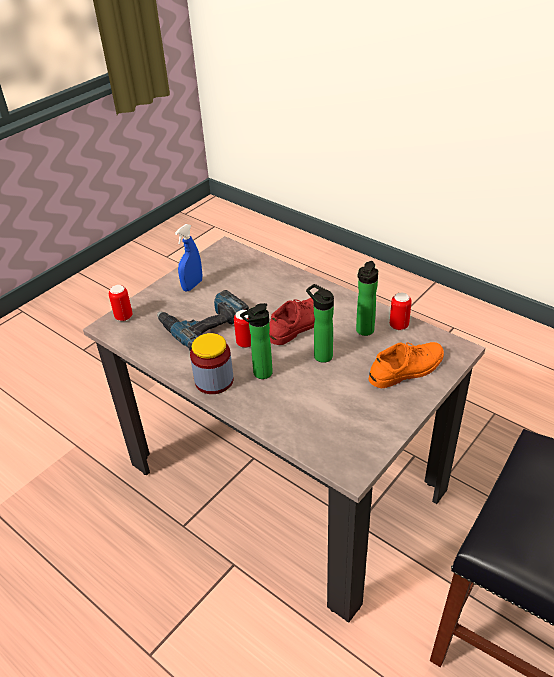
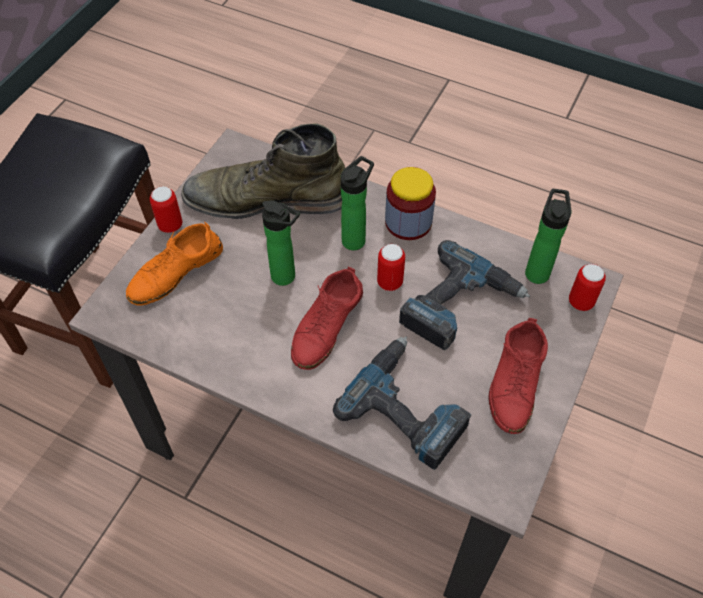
camera: 165 degrees right, 15 degrees up
(192, 285) = (515, 382): blue spray bottle -> red shoe
(260, 282) = (409, 407): none -> power drill
(327, 416) = (266, 198): none -> green boot
(364, 332) = (232, 325): bottle -> bottle (537, 271)
(399, 326) = (183, 343): can -> can (170, 225)

